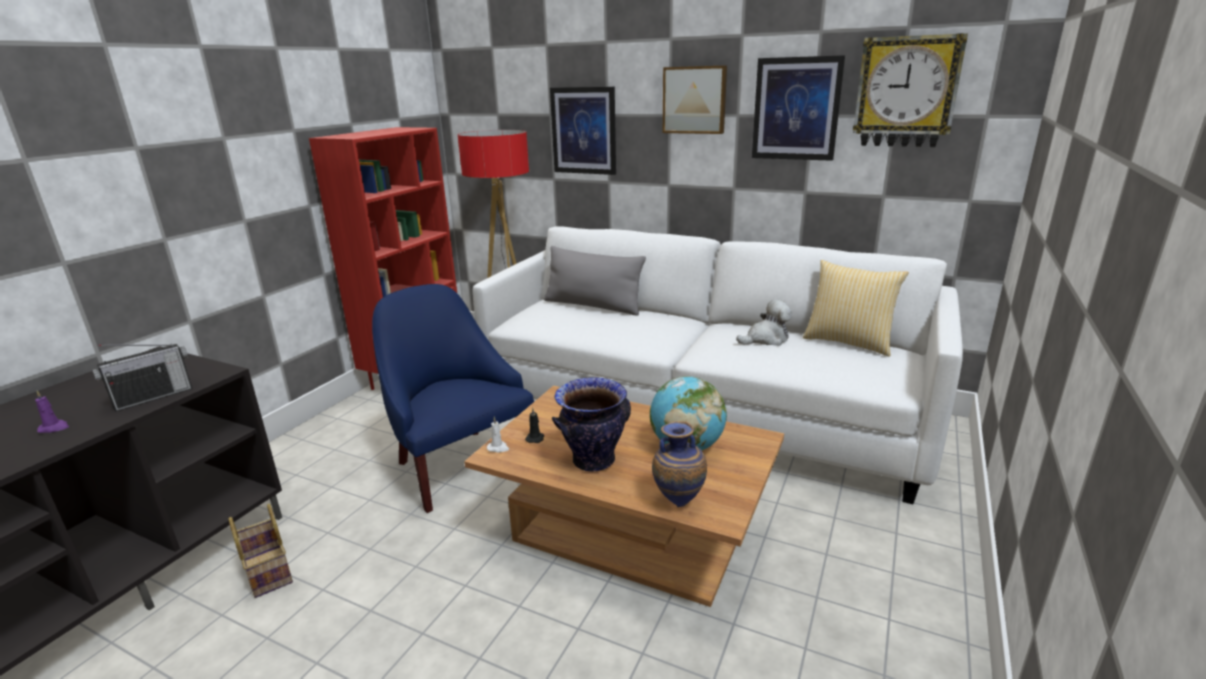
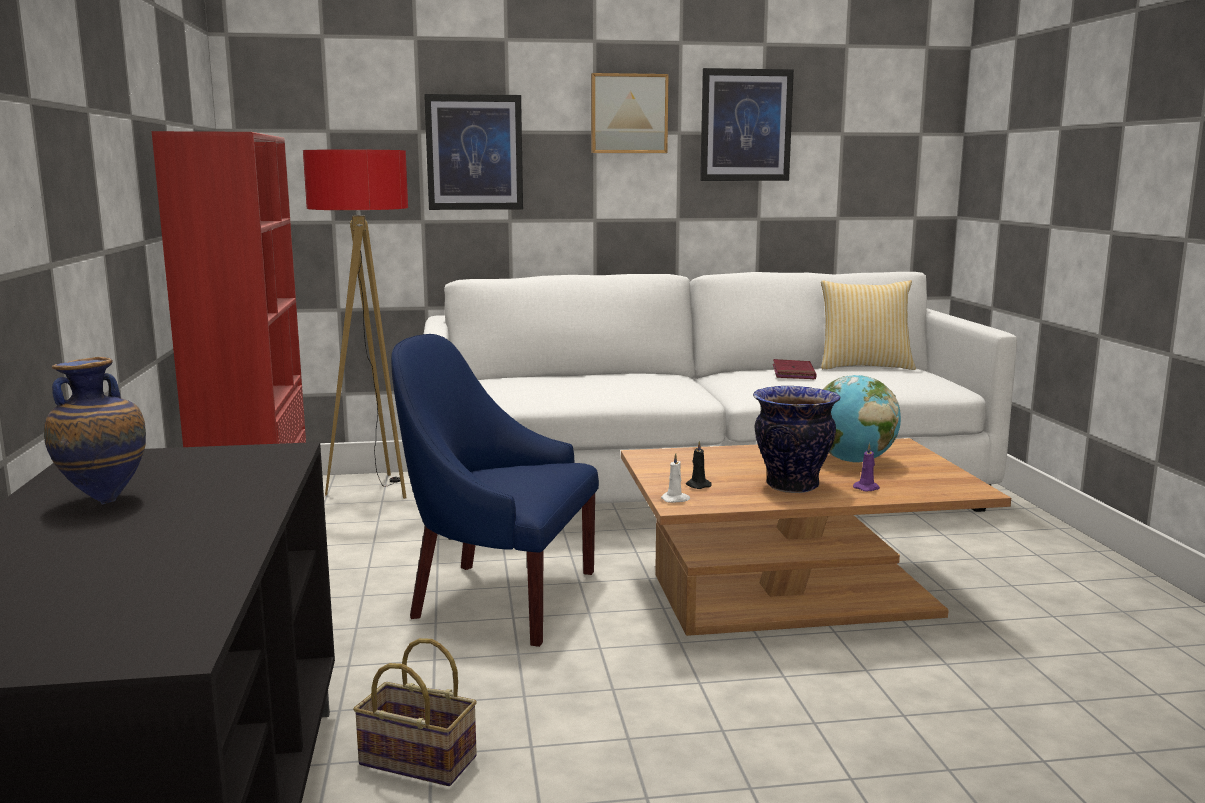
camera: 35 degrees left, 10 degrees down
(54, 428) = (176, 527): purple candle -> purple candle (867, 488)
(153, 397) = (252, 480): radio -> none
(593, 306) = (548, 376): grey pillow -> none
(678, 502) = (921, 491): vase -> vase (104, 500)
(766, 339) = (793, 373): plush toy -> red book
(906, 92) = (851, 109): wall clock -> none

